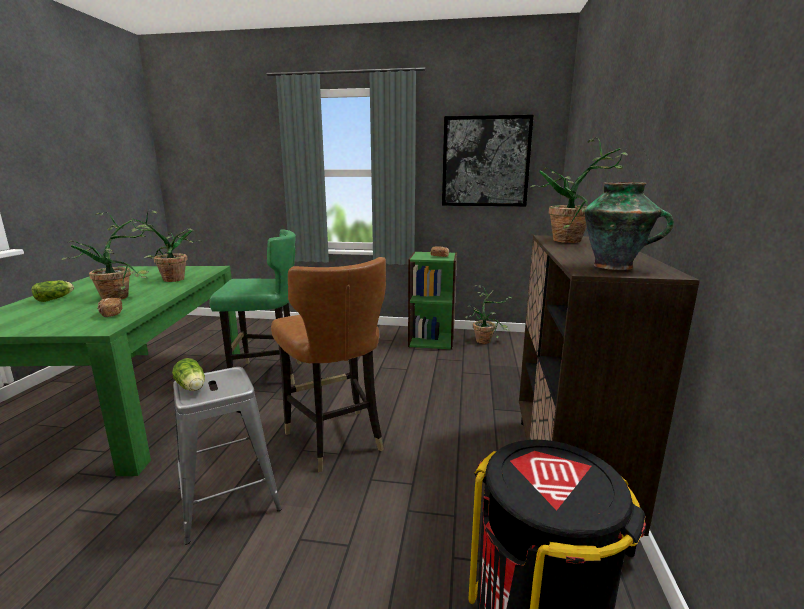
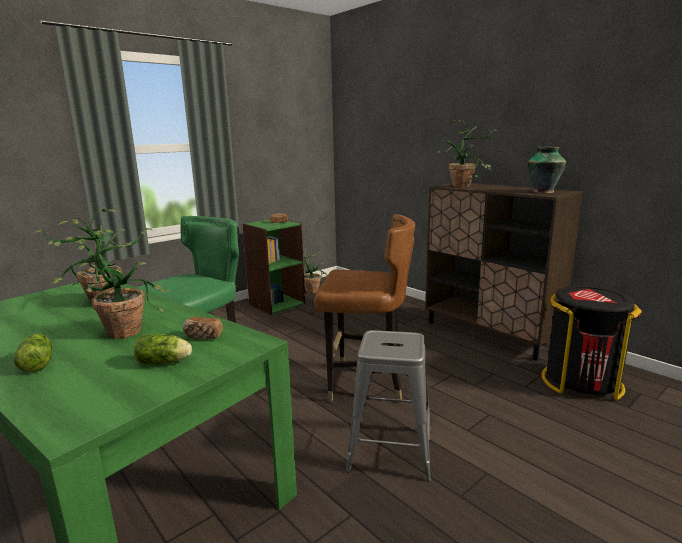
camera: 50 degrees left, 0 degrees up
(192, 387) = (389, 350): lettuce -> lettuce (165, 362)
(485, 162) = (282, 133): picture -> none

